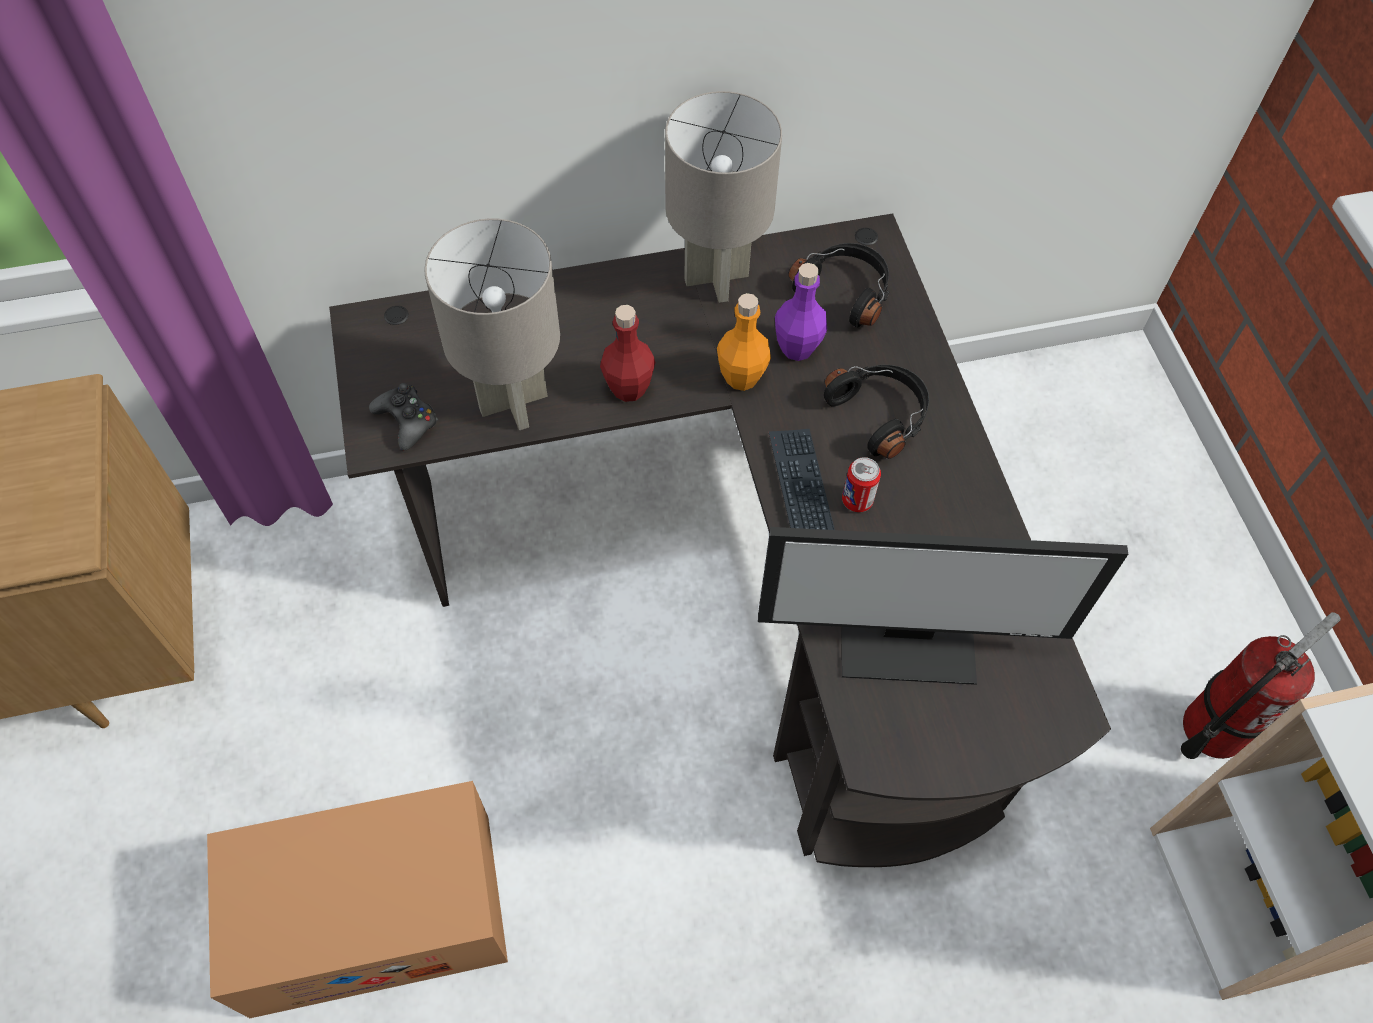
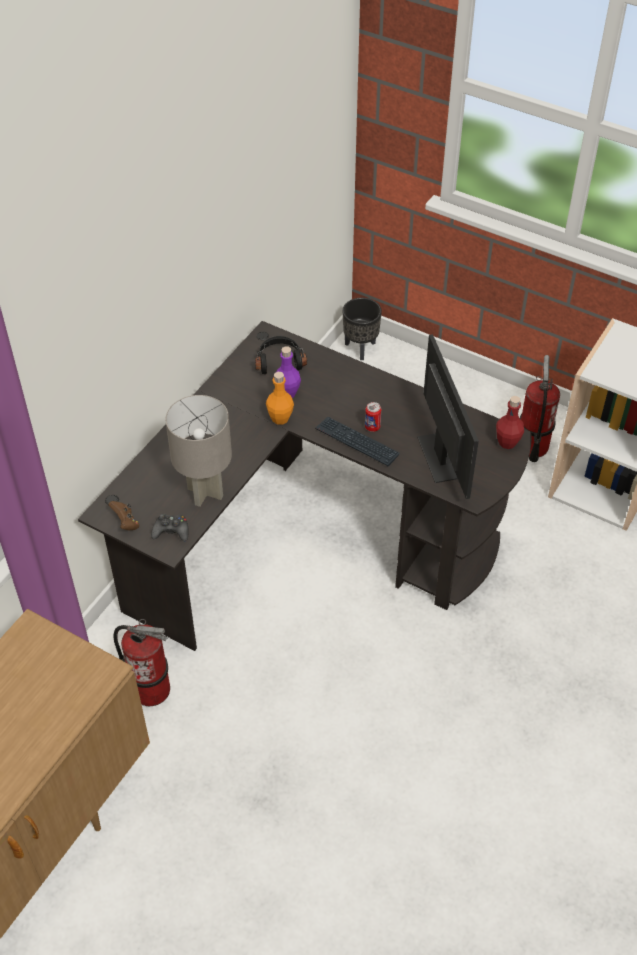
camera: 45 degrees left, 10 degrees down
(345, 608) = (151, 689): none -> fire extinguisher
(372, 360) = (126, 522): none -> brown game controller
(373, 913) = (311, 779): cardboard box -> none
(628, 388) = (243, 454): red bottle -> red bottle (507, 442)
(717, 277) = (224, 390): grey table lamp -> none
(880, 414) = (345, 393): black headphones -> none
(909, 640) = (442, 456): monitor -> monitor turned 60 degrees counterclockwise
(1110, 378) = (361, 348): none -> black planter

